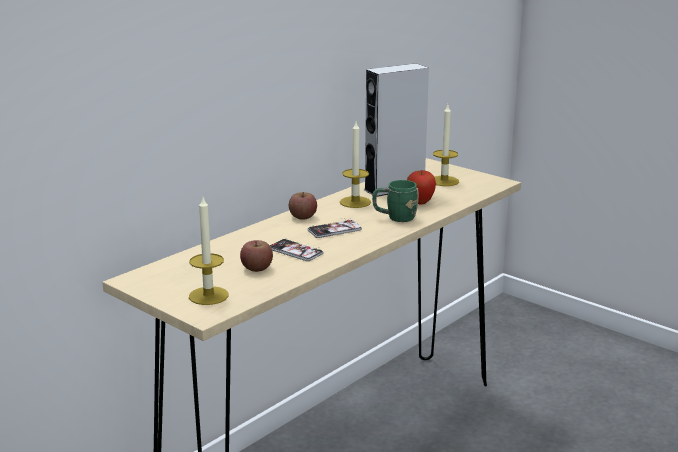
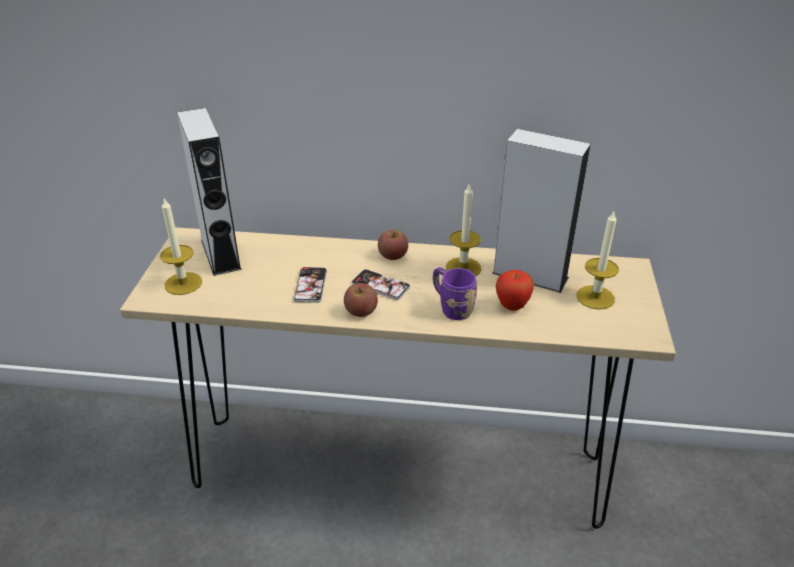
camera: 55 degrees right, 15 degrees up
(188, 272) = (220, 254): none -> grey speaker
(257, 268) = (256, 282): apple -> apple (361, 311)
(395, 218) = (451, 307): green mug -> purple mug

